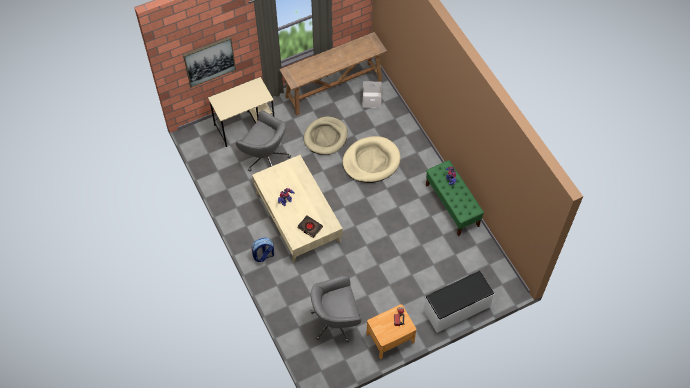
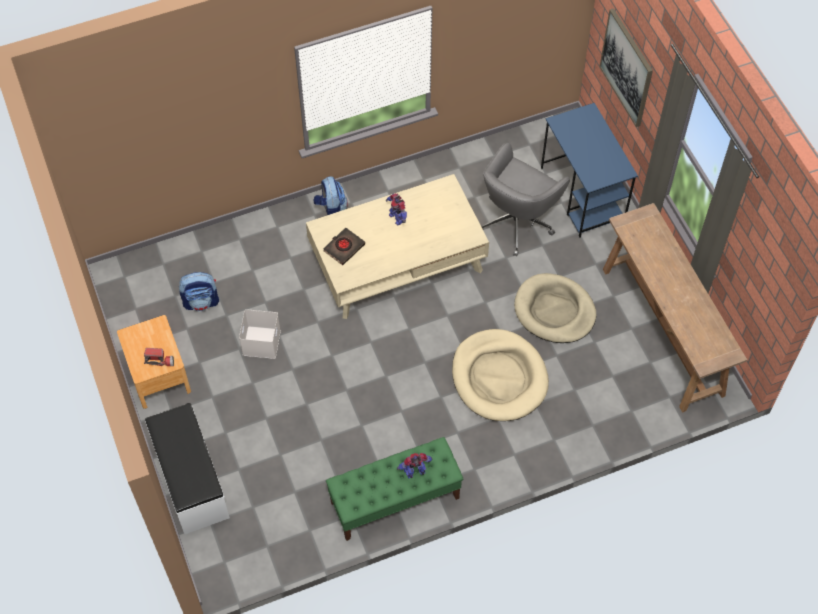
camera: 95 degrees right, 0 degrees up
(245, 125) = (582, 195): beige desk -> blue desk
(336, 321) = (201, 301): grey office chair -> backpack
(372, 99) = (637, 392): white storage box -> white storage box (262, 343)

